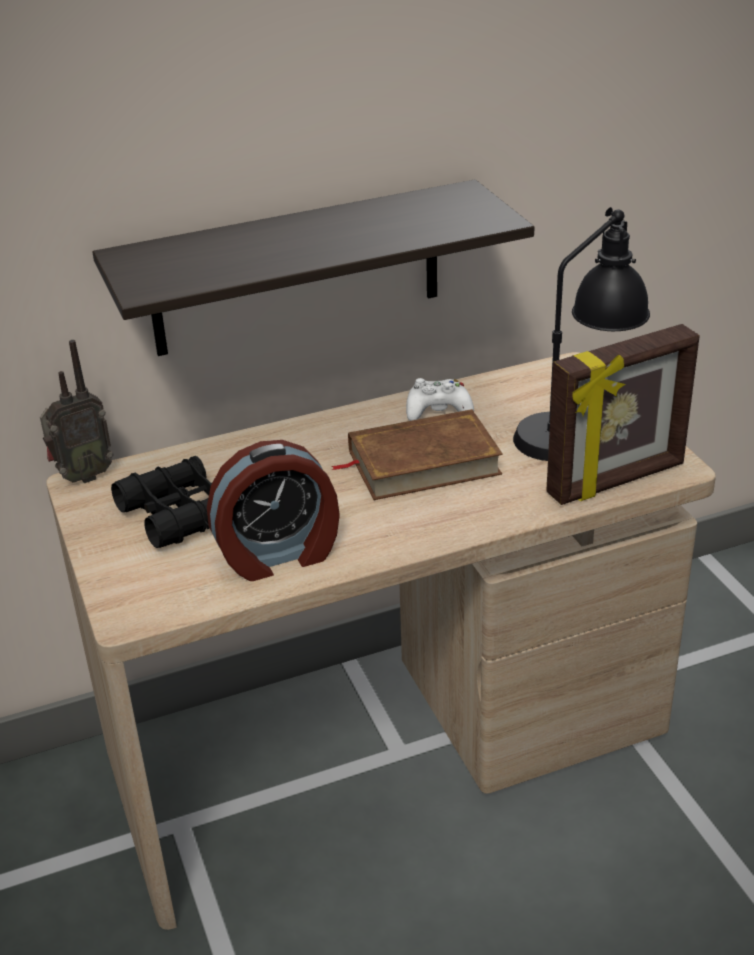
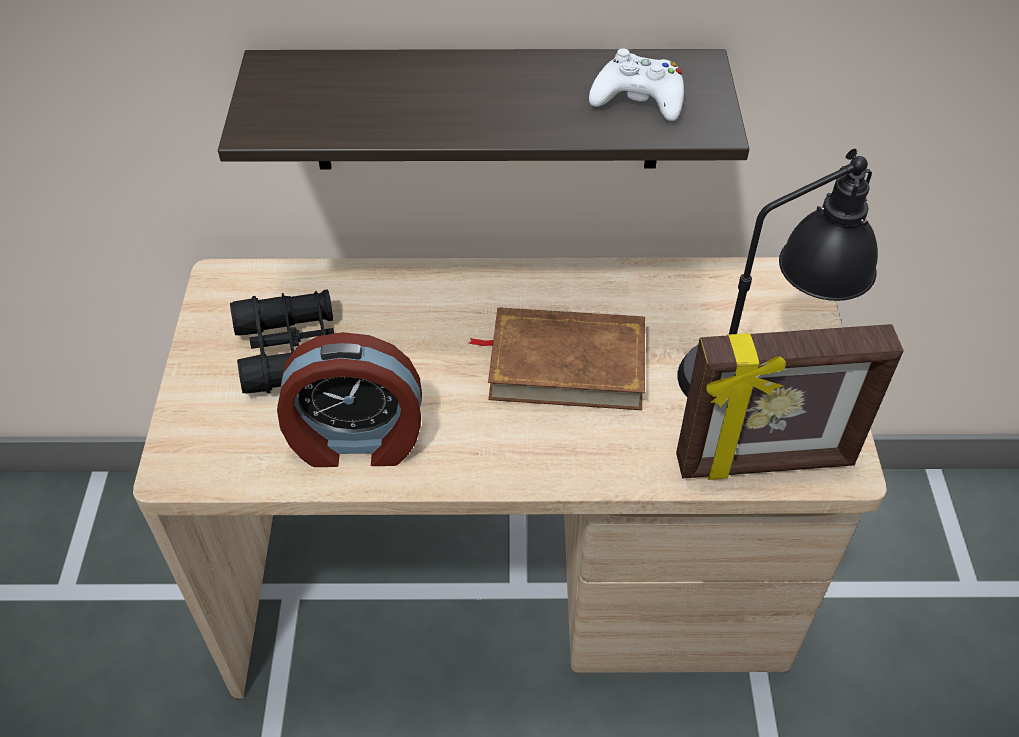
camera: 20 degrees right, 15 degrees up
(82, 476) = (227, 271): radio -> none
(438, 410) = (621, 296): white game controller -> white game controller (638, 99)

